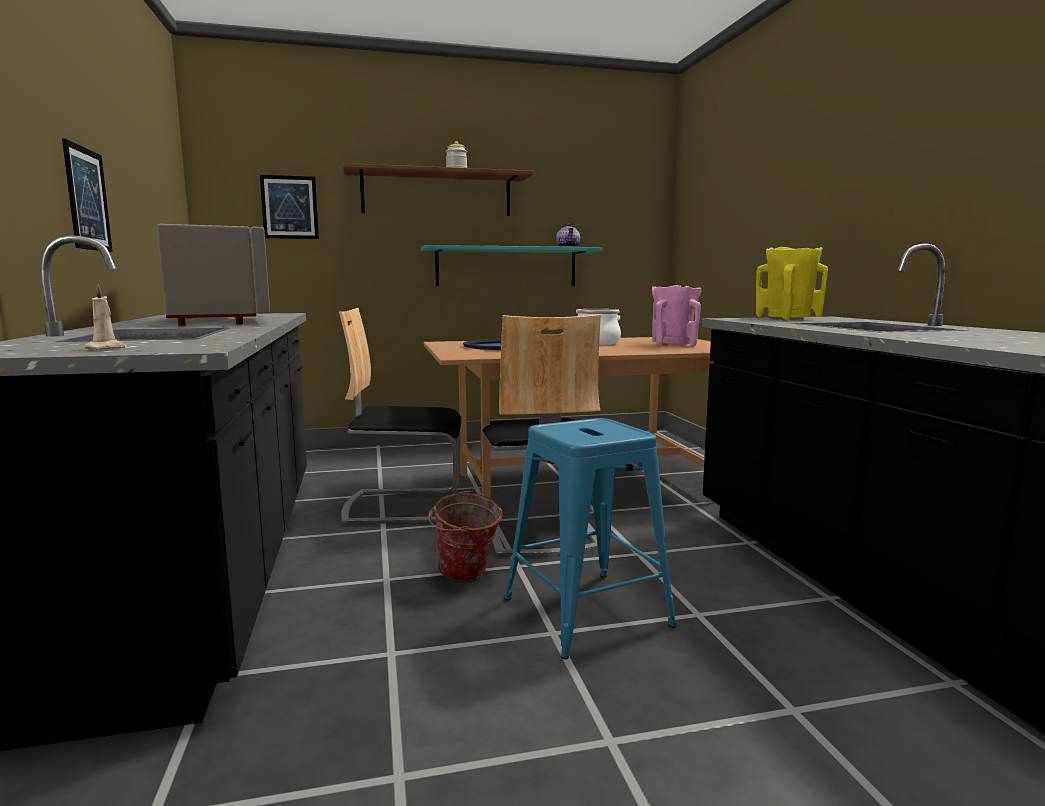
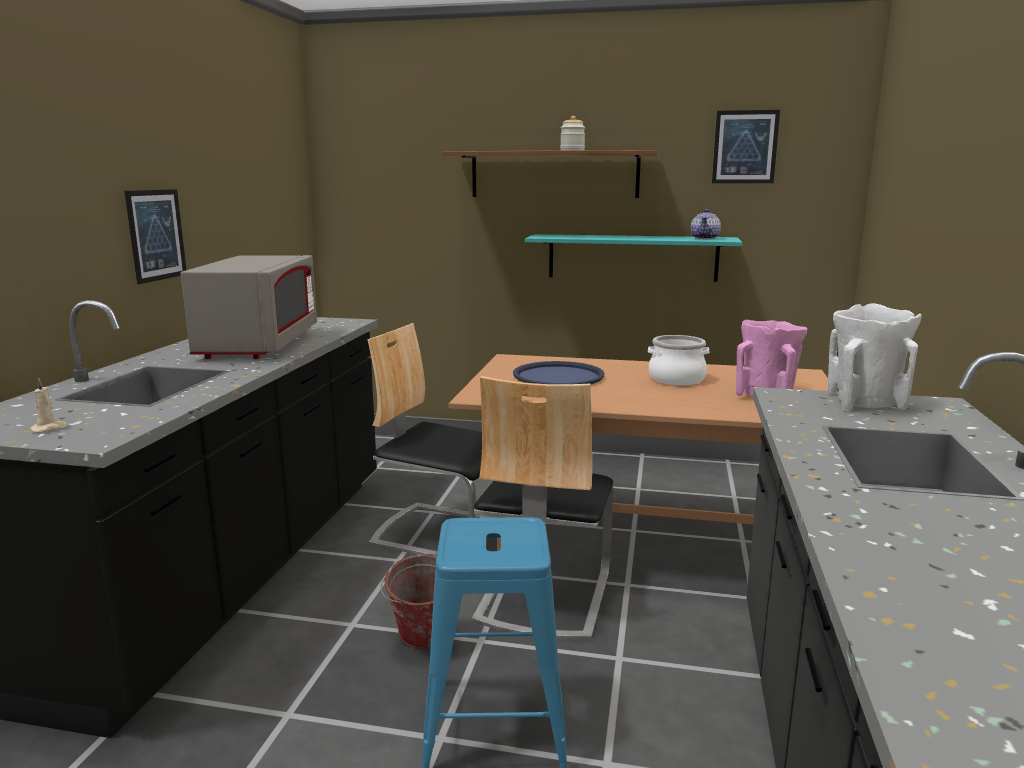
camera: 25 degrees right, 5 degrees up
(289, 207) = (403, 192): picture -> picture (745, 147)
(787, 318) = (864, 403): yellow vase -> white vase

